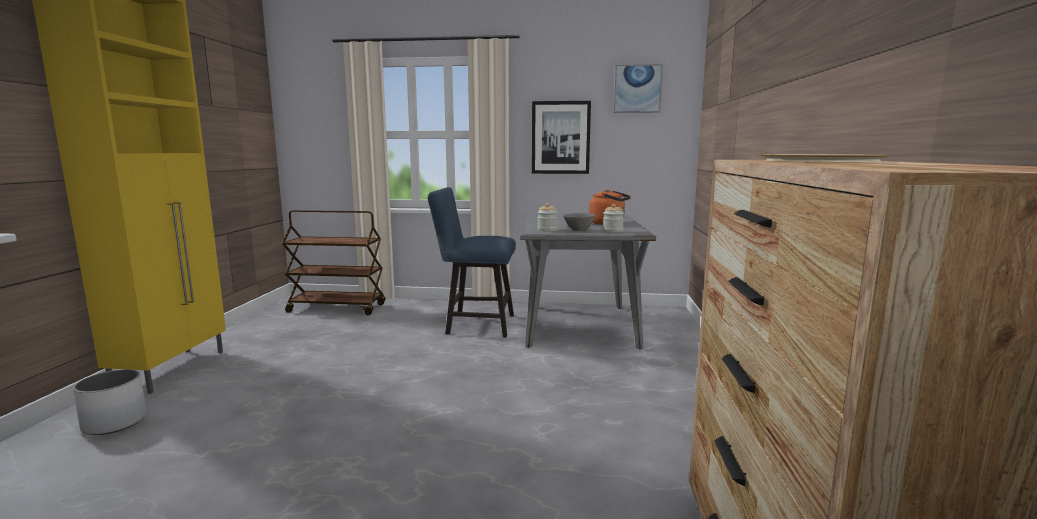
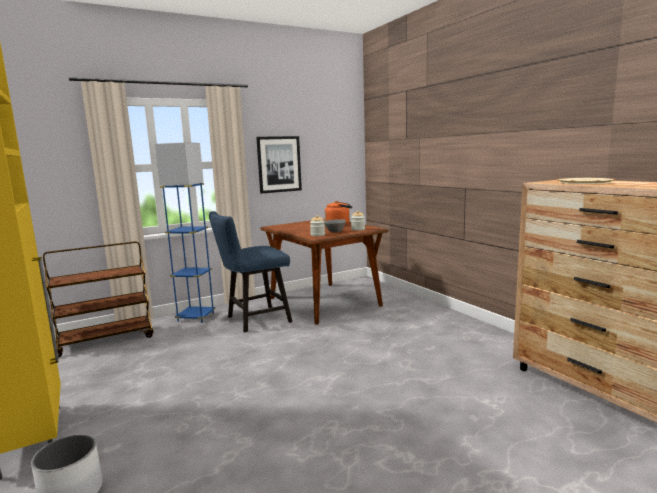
camera: 35 degrees left, 0 degrees up
(432, 307) = (196, 317): none -> blue floor lamp
(579, 325) = (324, 302): grey dining table -> brown dining table
(637, 89) = (327, 127): picture -> none

